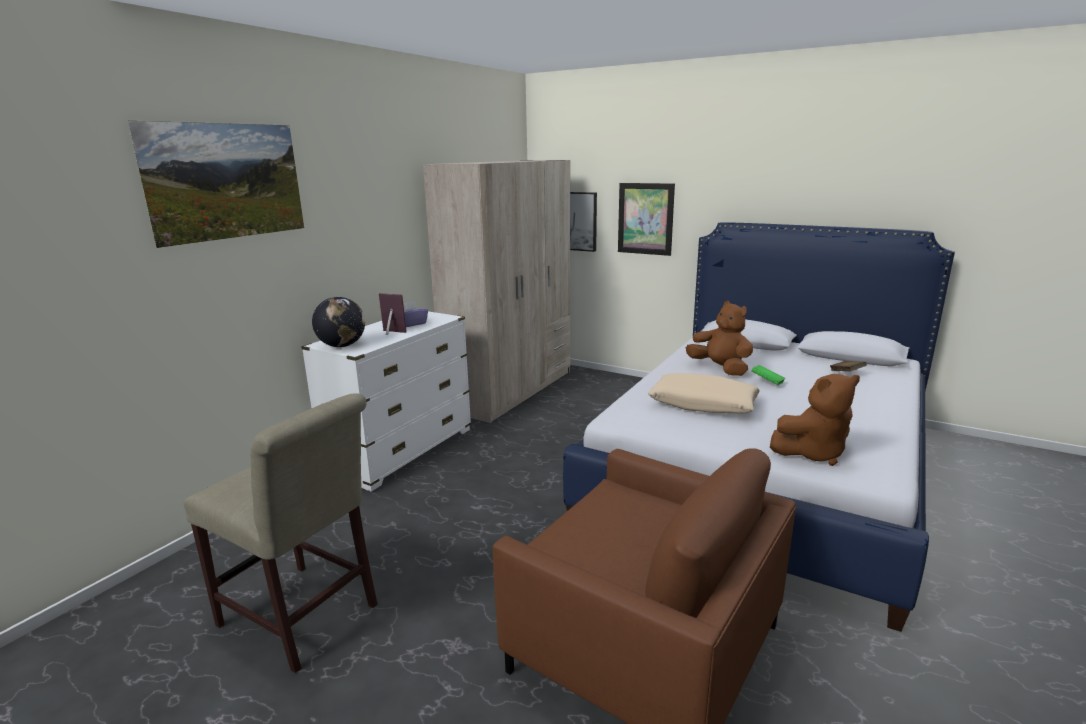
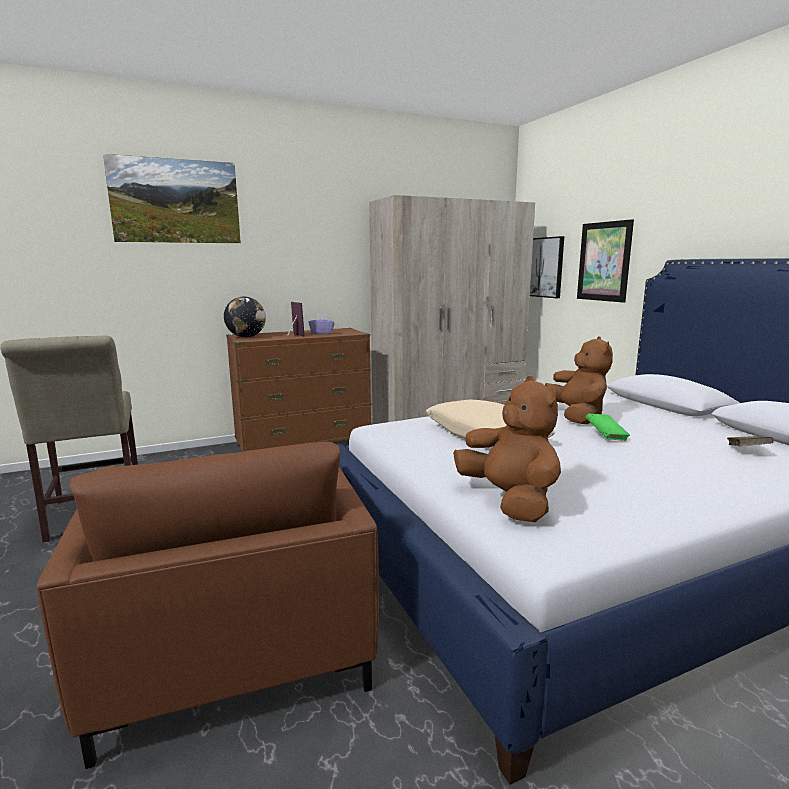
camera: 35 degrees right, 5 degrees down
(402, 451) = (303, 442): white dresser -> brown dresser
(812, 453) = (509, 501): brown plush toy -> brown plush toy turned 135 degrees counterclockwise

